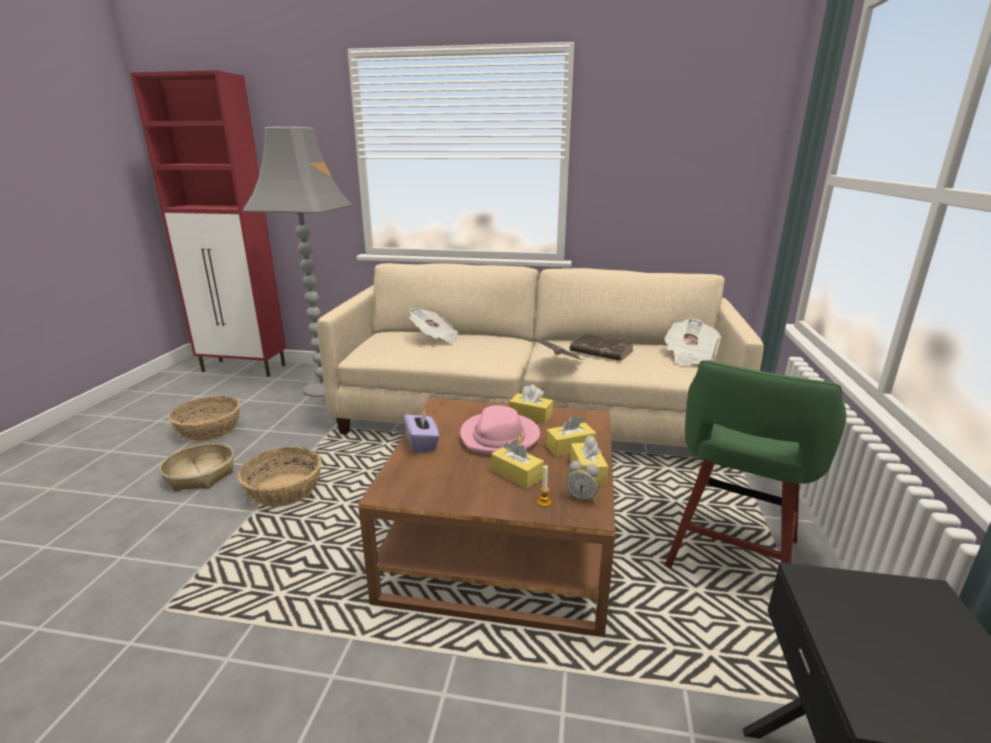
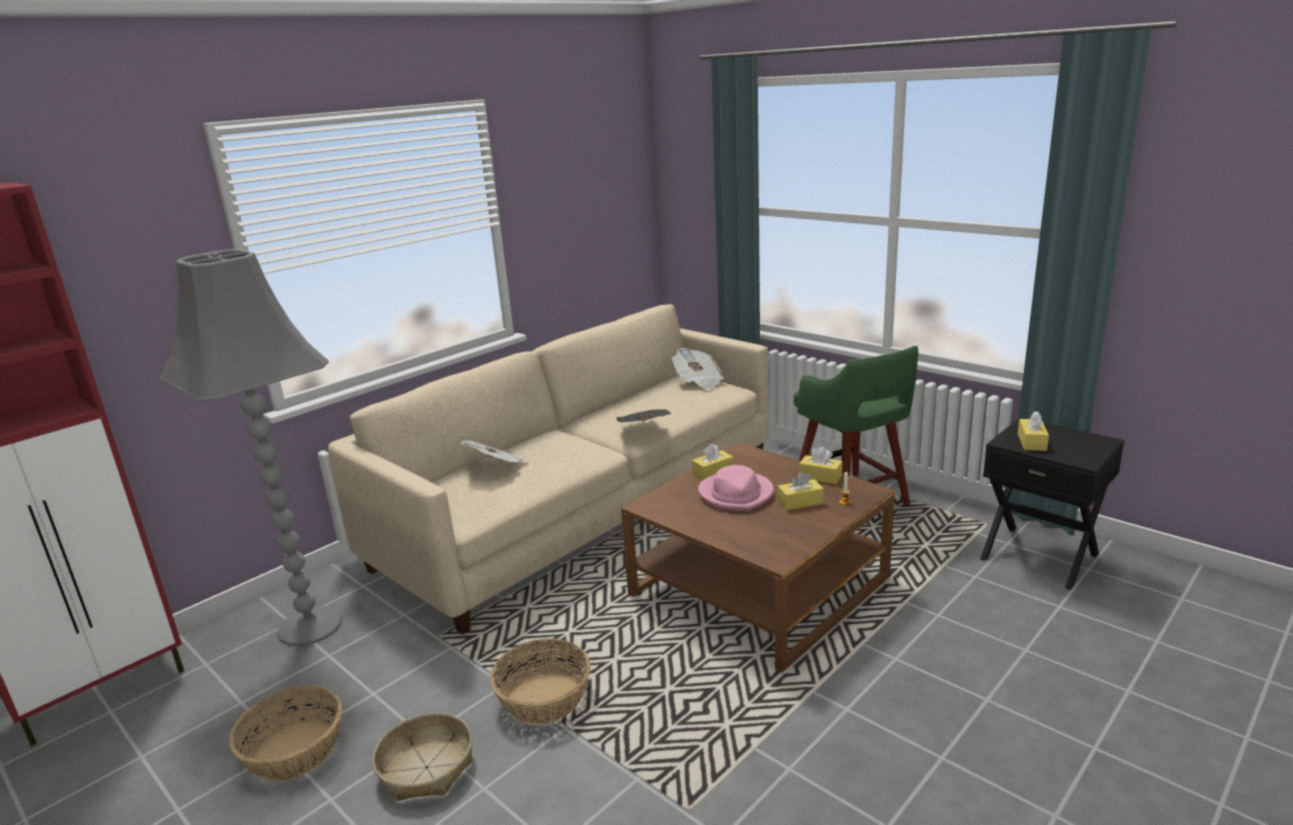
camera: 55 degrees left, 0 degrees up
(422, 443) = (711, 529): purple tissue box -> none
(570, 447) = (780, 472): yellow tissue box -> yellow tissue box (1031, 442)
(582, 498) = (851, 488): alarm clock -> none
(601, 351) = (642, 406): brown book -> none

